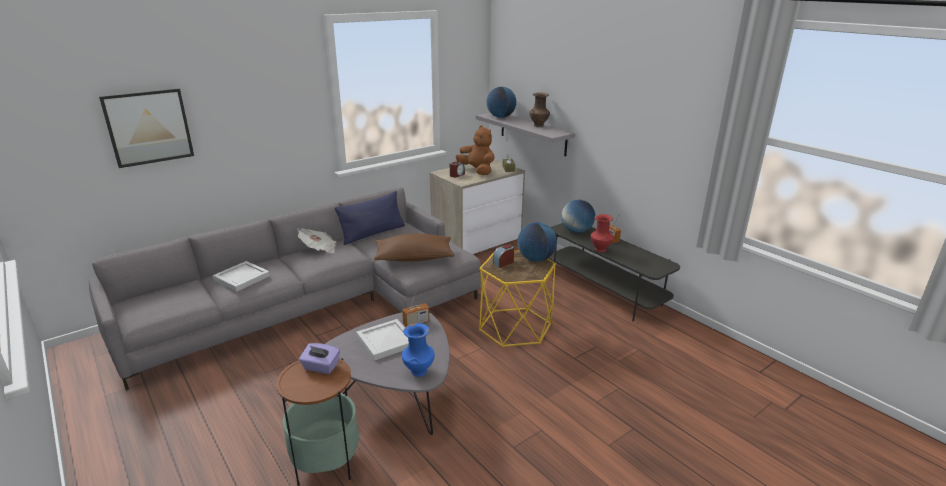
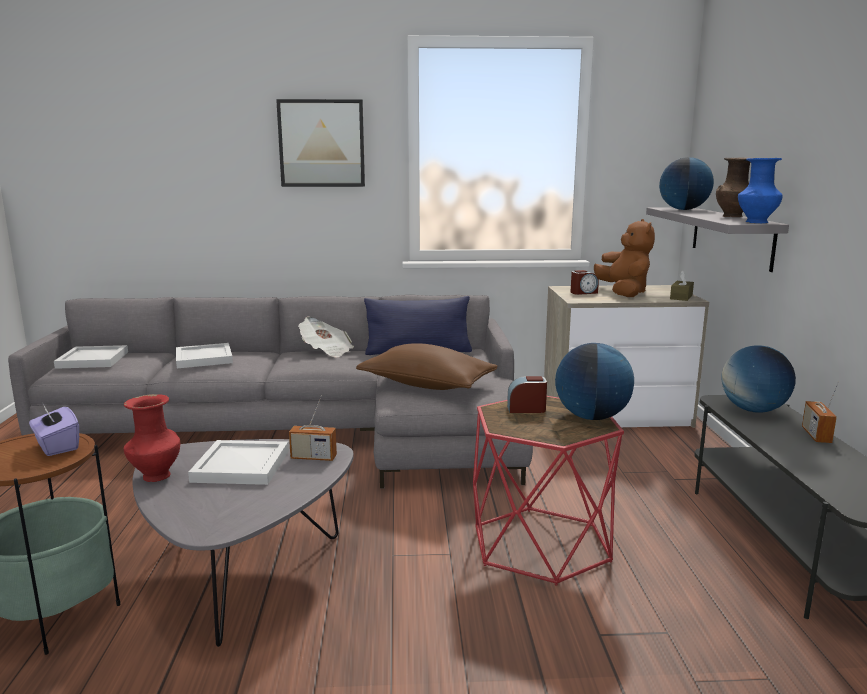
camera: 35 degrees right, 10 degrees down
(149, 127) = (170, 161): picture -> picture (321, 143)
(153, 303) = (93, 360): none -> white tray
(418, 372) = (214, 517): blue vase -> blue vase (756, 222)
(515, 327) = (541, 544): yellow side table -> red side table
(600, 250) = (772, 445): red vase -> red vase (155, 477)

